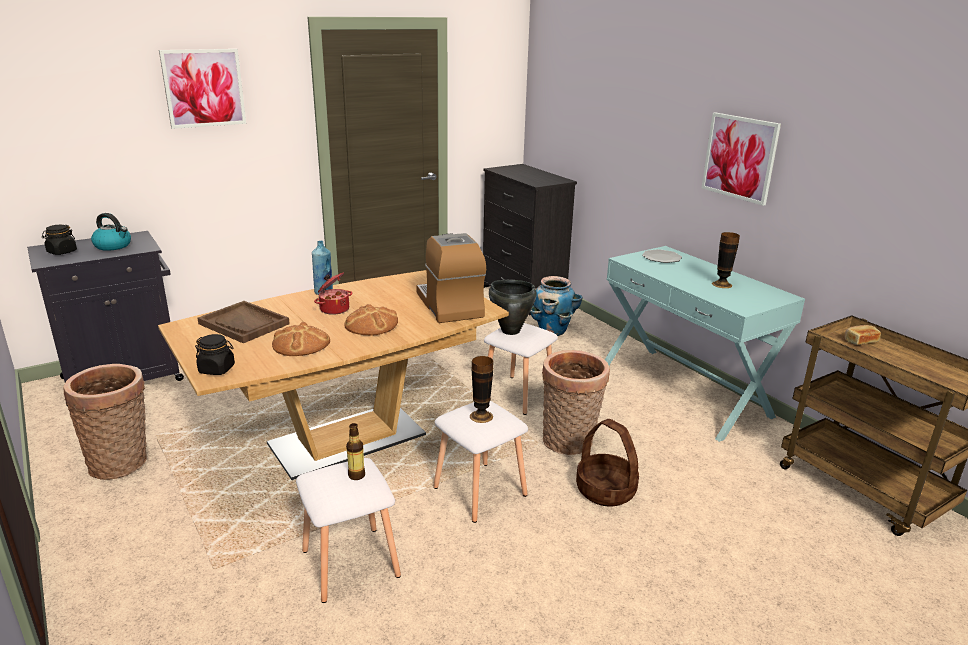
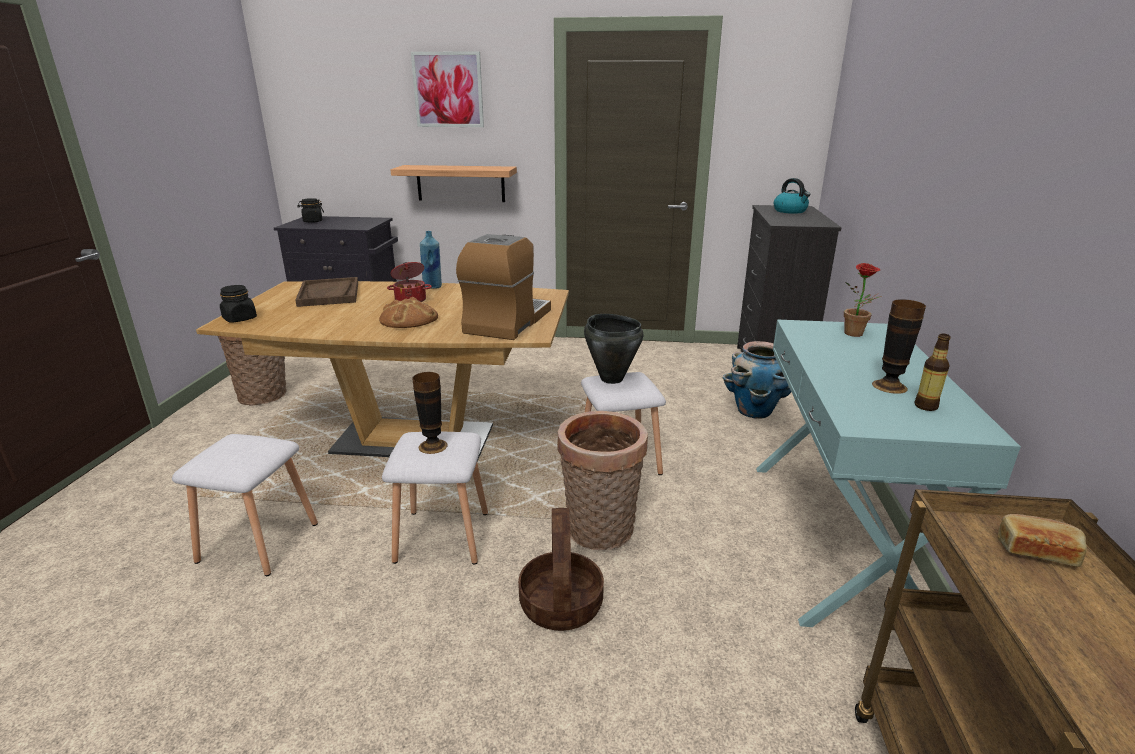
camera: 40 degrees right, 0 degrees up
(113, 246) = (347, 223): kettle -> kettle (790, 211)
(223, 182) = (460, 183): none -> shelf
(300, 344) = (327, 318): bread -> none
(356, 475) = (250, 451): bottle -> bottle (925, 406)
(661, 257) = (857, 335): plate -> potted plant
(740, 157) = (991, 181): picture -> none

